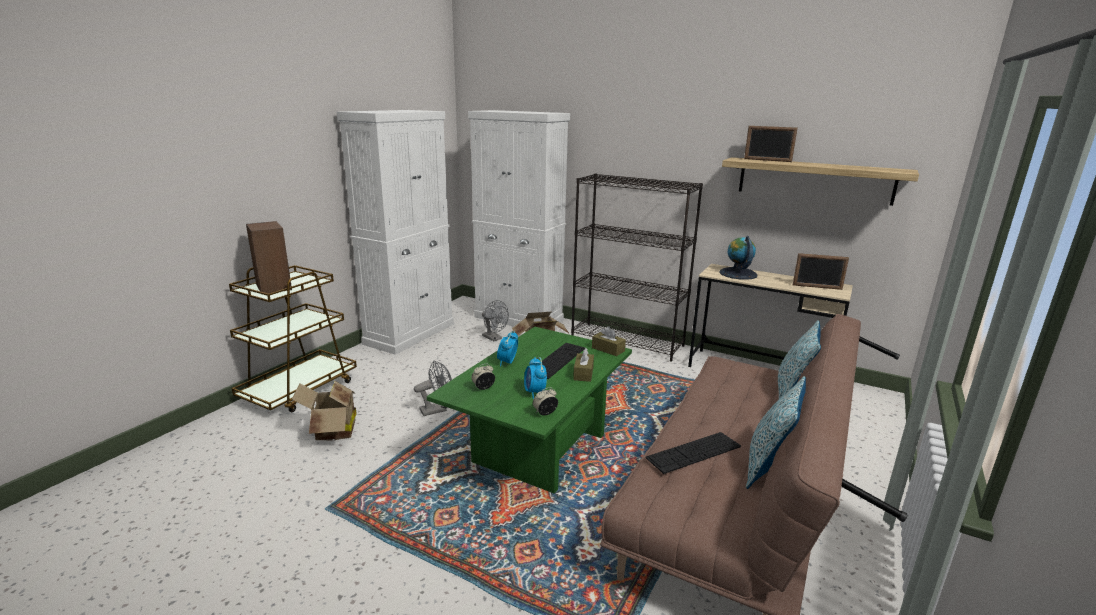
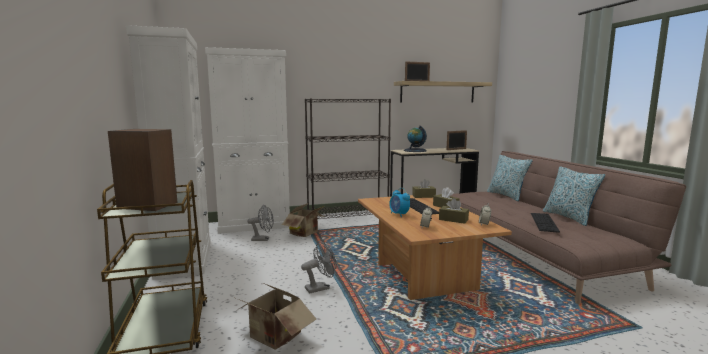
camera: 45 degrees left, 10 degrees down
(437, 409) = (320, 288): grey fan -> grey fan turned 45 degrees clockwise
(534, 392) = (453, 220): alarm clock -> brown tissue box
(537, 446) = (421, 276): green coffee table -> brown coffee table

